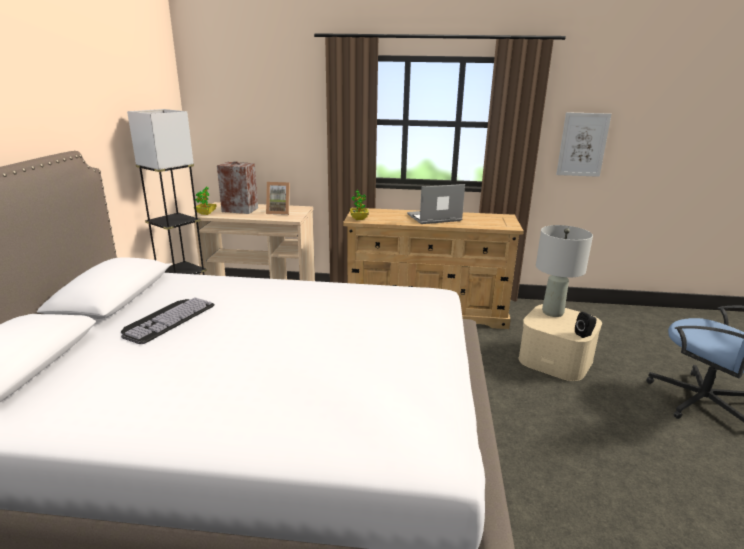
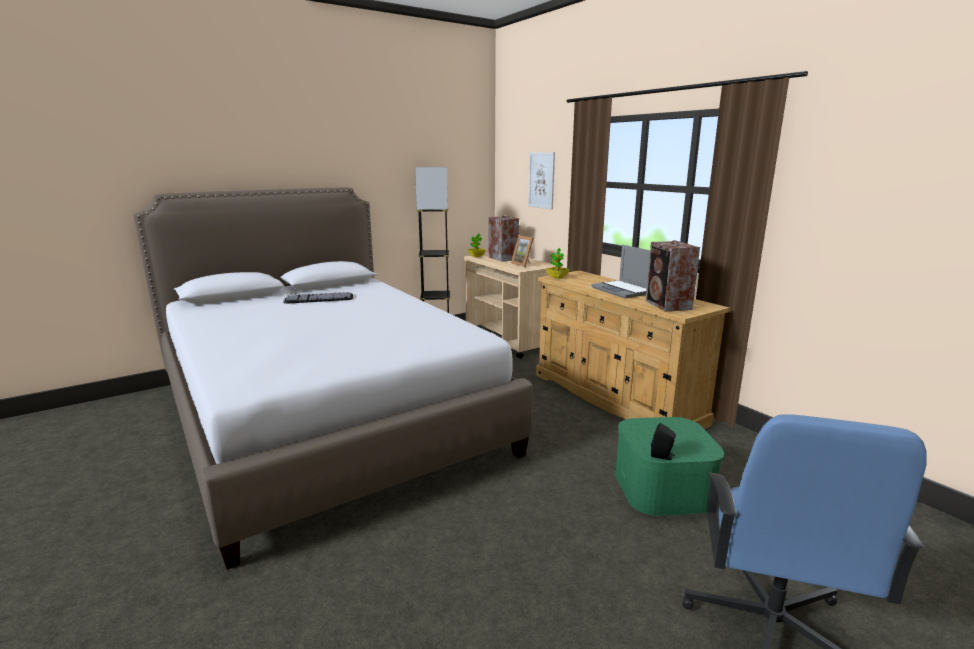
camera: 50 degrees right, 5 degrees down
(433, 218) = (624, 290): laptop -> laptop turned 150 degrees counterclockwise
(489, 223) = (668, 305): none -> speaker
(552, 312) = (677, 428): grey table lamp -> none
(556, 359) = (663, 488): beige storage box -> green storage box
(582, 144) = (845, 225): picture -> picture (541, 180)

